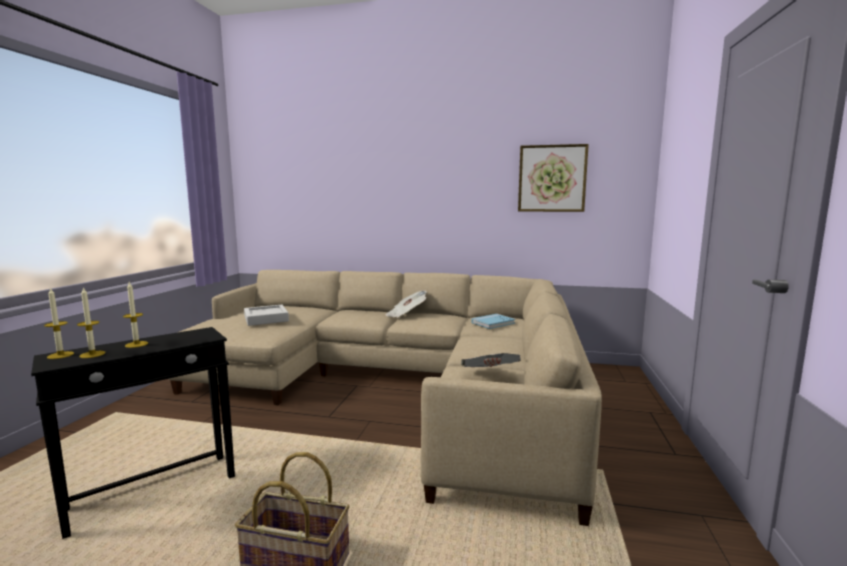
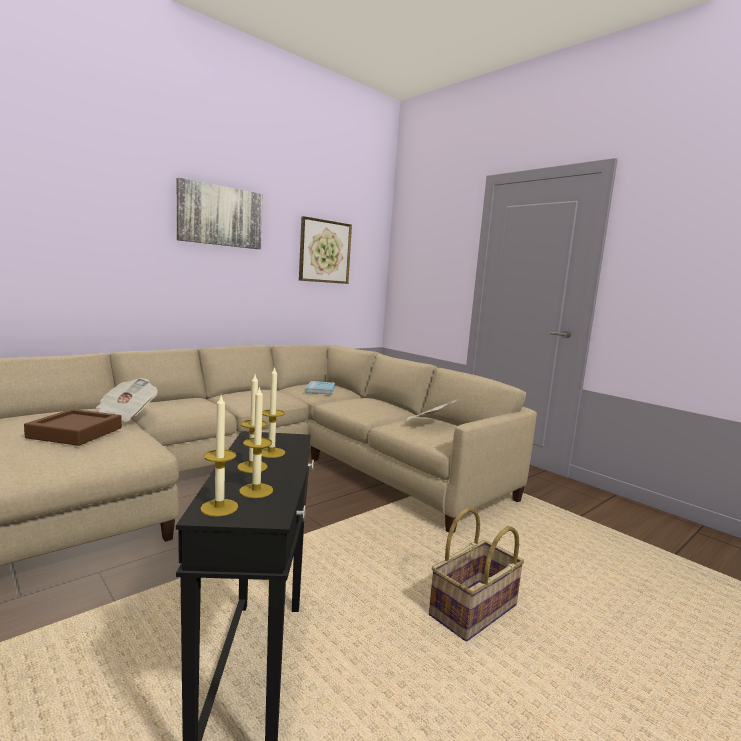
camera: 55 degrees left, 0 degrees up
(170, 341) = (271, 452): none -> candle
(266, 319) = (75, 433): grey tray -> brown tray
(406, 315) = (227, 396): newspaper -> newspaper (124, 416)
(435, 160) = (220, 216): none -> picture

